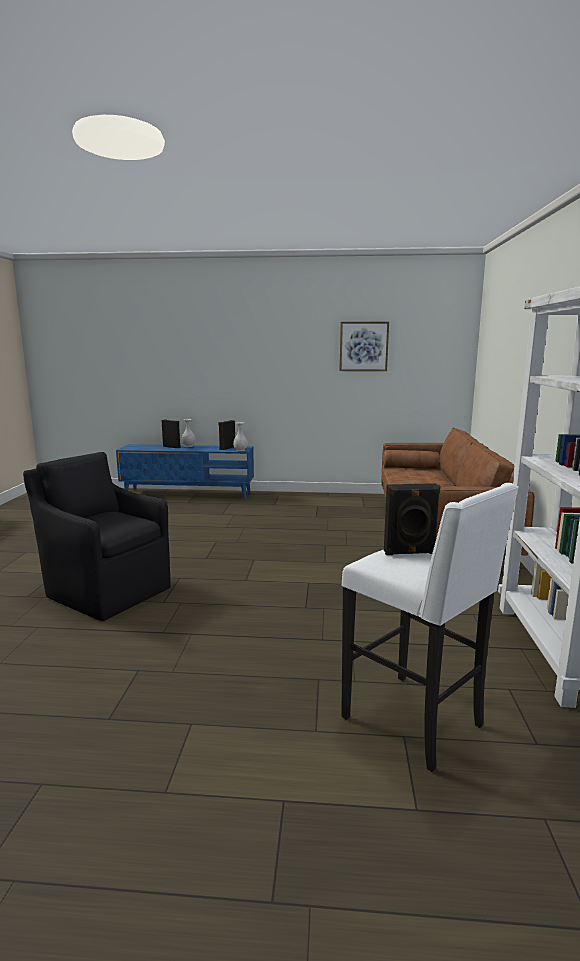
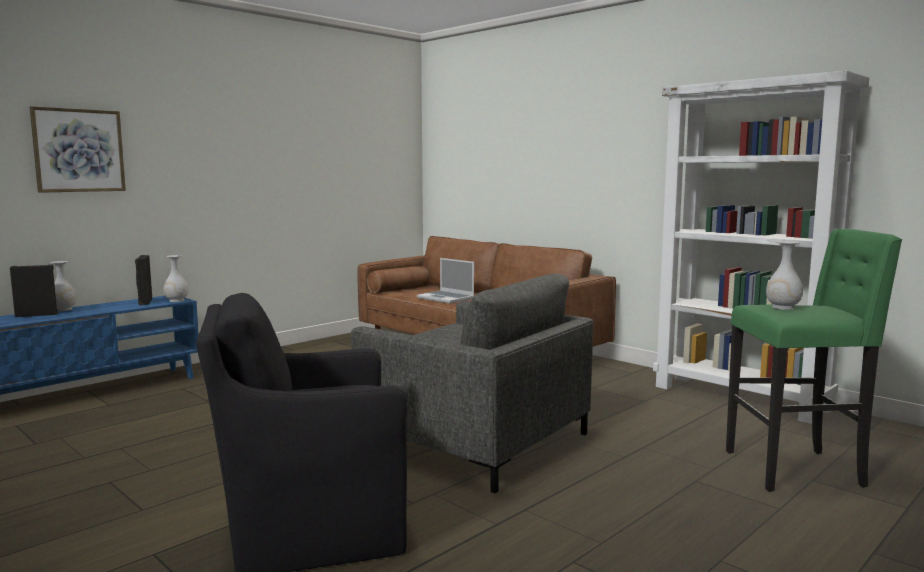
camera: 50 degrees left, 5 degrees down
(270, 587) = (475, 441): none -> grey armchair
(363, 346) = (312, 141): picture -> picture (79, 150)
(409, 553) = (782, 307): black speaker -> white vase
(410, 481) = (446, 298): none -> laptop
(416, 722) = (796, 470): white stool -> green stool

